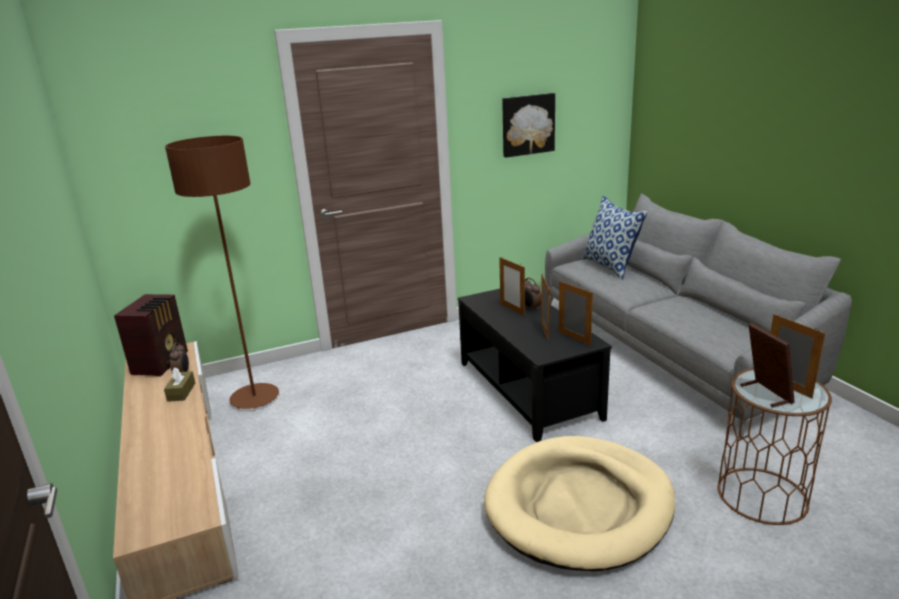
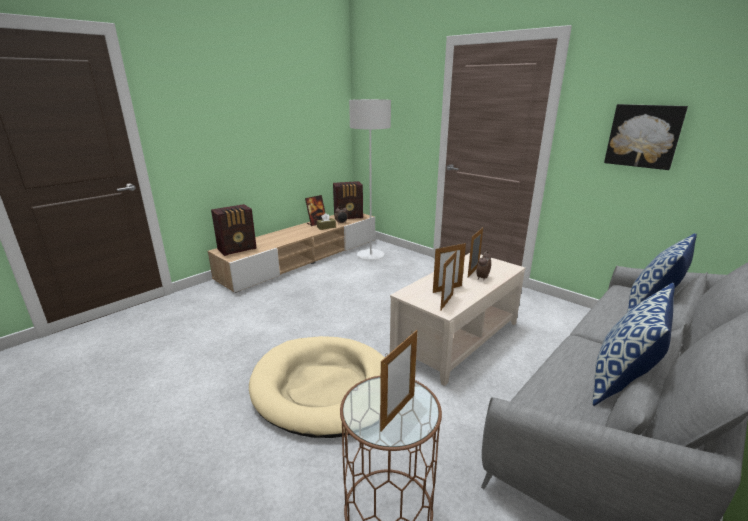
camera: 65 degrees right, 0 degrees up
(162, 508) = (238, 249): none -> radio
(254, 398) = (370, 255): brown floor lamp -> grey floor lamp
(528, 390) = (456, 338): black coffee table -> beige coffee table
(711, 311) = (621, 383): none -> pillow
(765, 394) = (373, 396): picture frame -> picture frame (317, 223)

